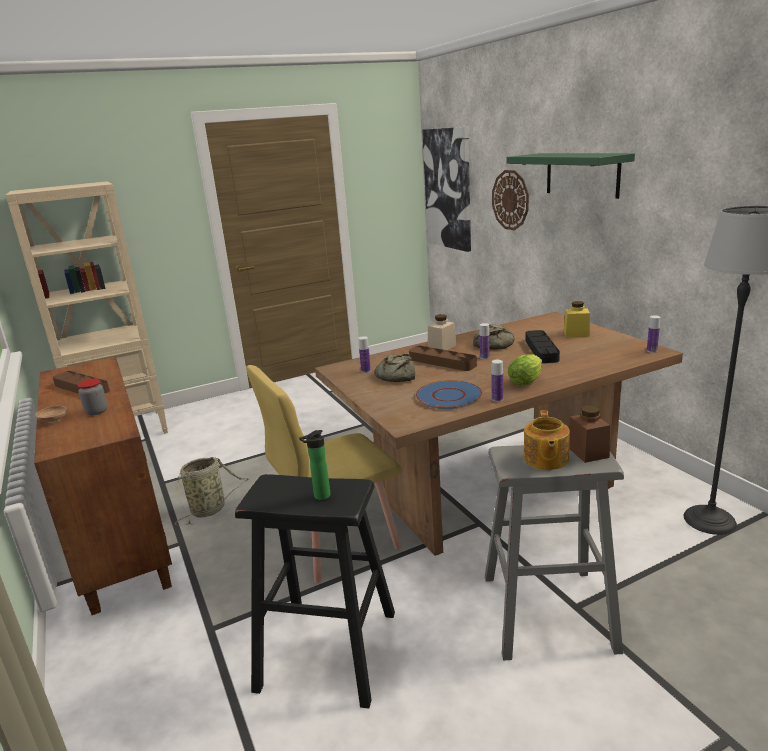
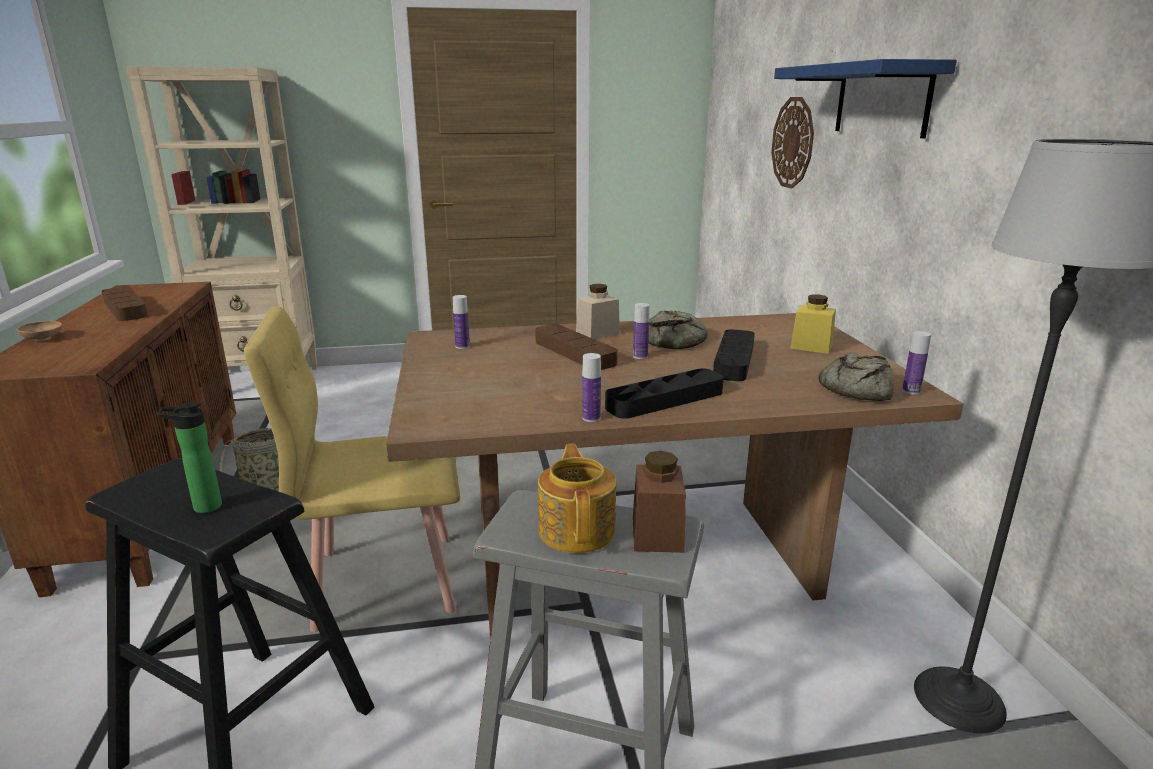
camera: 15 degrees right, 0 degrees up
(96, 411) = (98, 337): jar -> none
(396, 375) = (493, 359): bread -> bread (855, 388)
(448, 189) = (730, 128): picture -> none
(449, 396) = (529, 400): blue plate -> none
(527, 381) = (665, 400): lettuce -> black tray
(545, 459) = (577, 529): teapot -> teapot turned 150 degrees clockwise
(582, 174) = (881, 100): green shelf -> blue shelf

